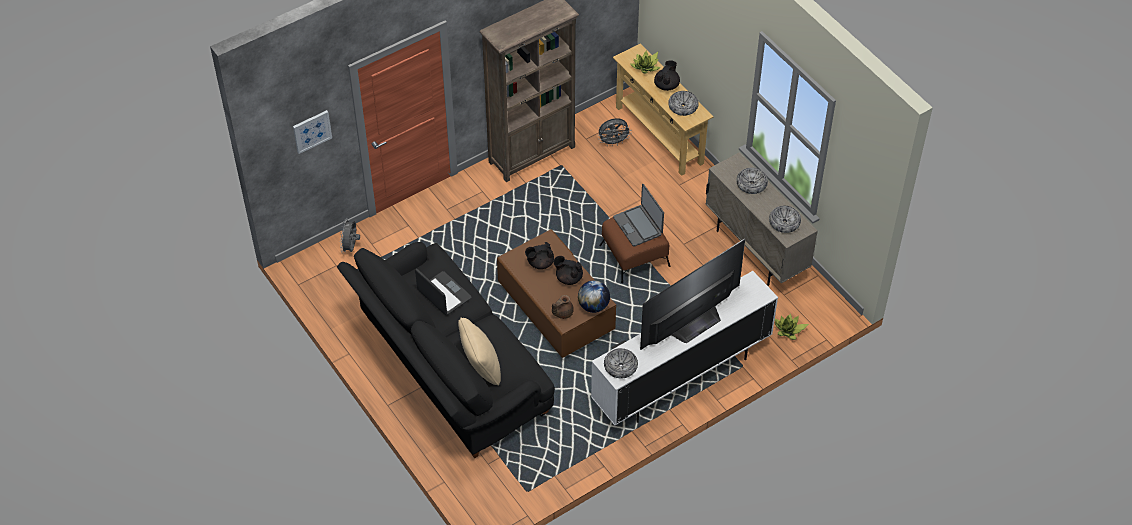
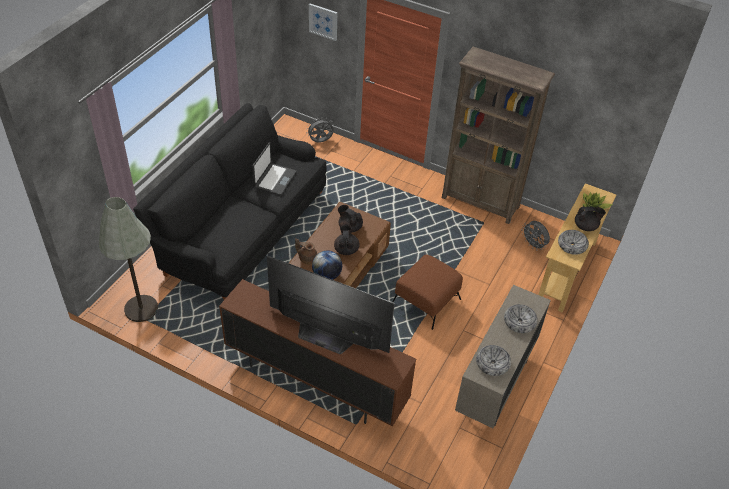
camera: 60 degrees right, 5 degrees down
(480, 367) = (215, 224): beige pillow -> none
(510, 491) = (141, 309): none -> grey floor lamp
(620, 366) = (246, 300): bowl -> none
(638, 226) = (434, 275): laptop -> none
(680, 379) = (314, 381): white tv stand -> brown tv stand
(788, 330) = (420, 447): potted plant -> none

